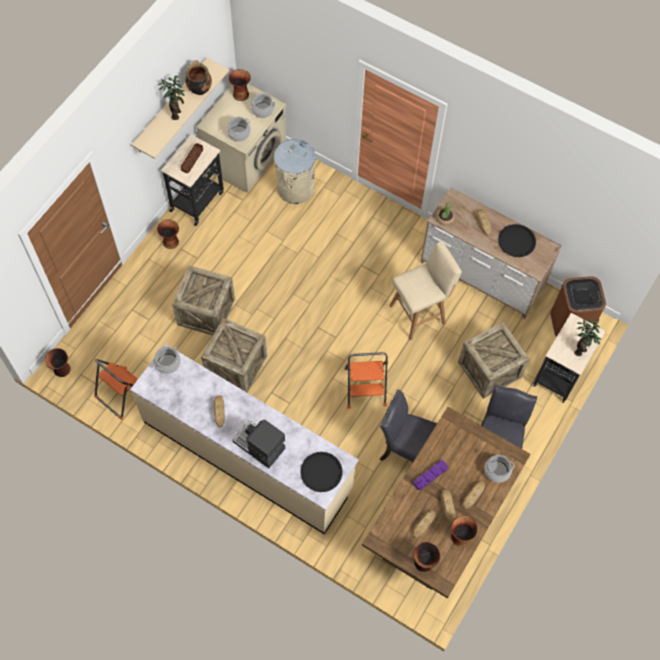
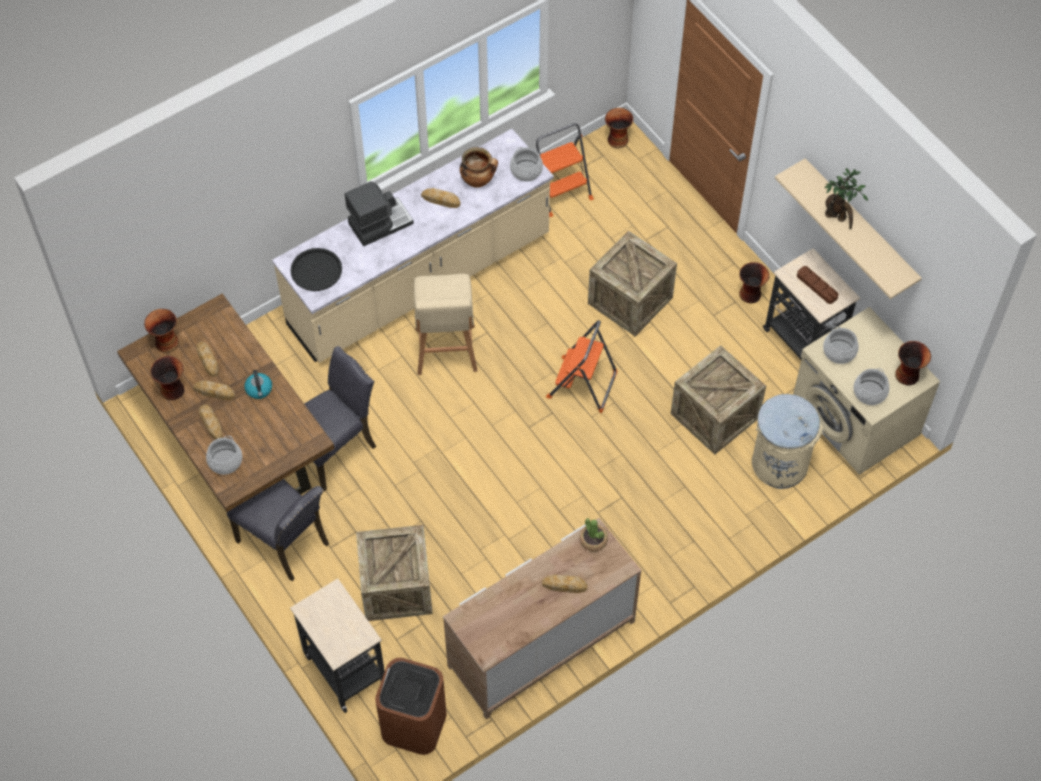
camera: 115 degrees right, 5 degrees down
(199, 89) = (868, 253): cooking pot -> cooking pot (478, 180)
(236, 365) = (540, 308): crate -> crate (714, 416)
(365, 384) = (447, 435): orange step ladder -> orange step ladder (584, 385)
(419, 314) = (517, 537): beige stool -> beige stool (446, 352)
(430, 475) = (259, 389): purple tray -> kettle
(516, 241) = (517, 615): black tray -> none
(581, 348) = (324, 626): potted plant -> none

